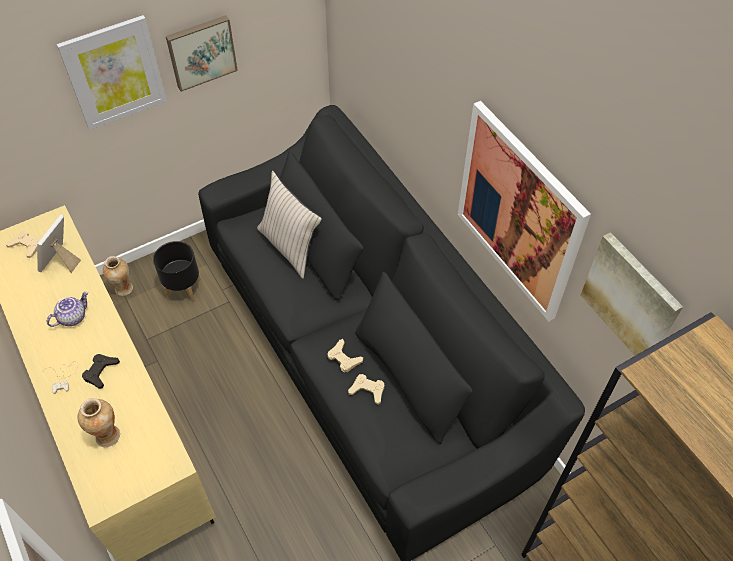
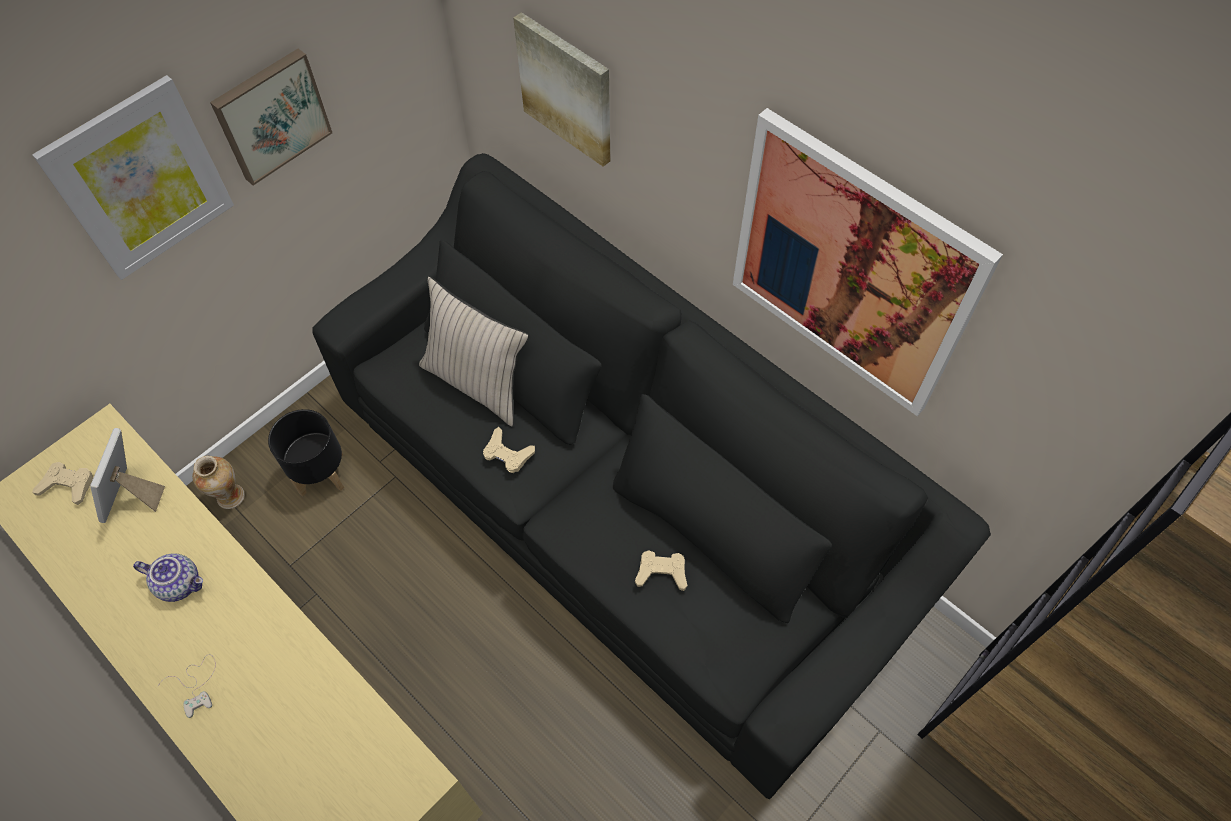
camera: 15 degrees left, 5 degrees up
(72, 317) = (180, 583): teapot -> teapot turned 75 degrees clockwise
(101, 372) = (255, 660): black game controller -> none
(107, 435) = (299, 762): vase -> none
(344, 358) = (611, 533): beige game controller -> beige game controller (507, 454)
(631, 298) = (1084, 369): picture -> picture (567, 88)

